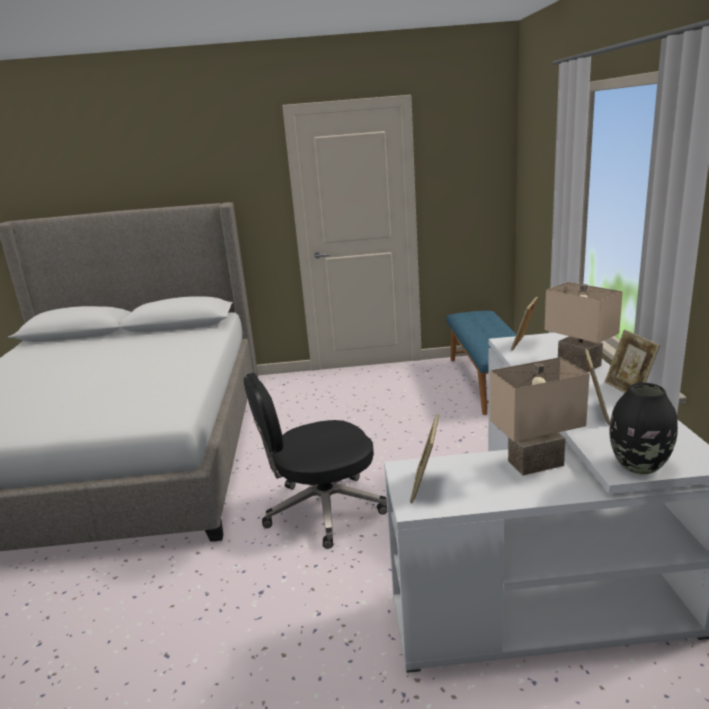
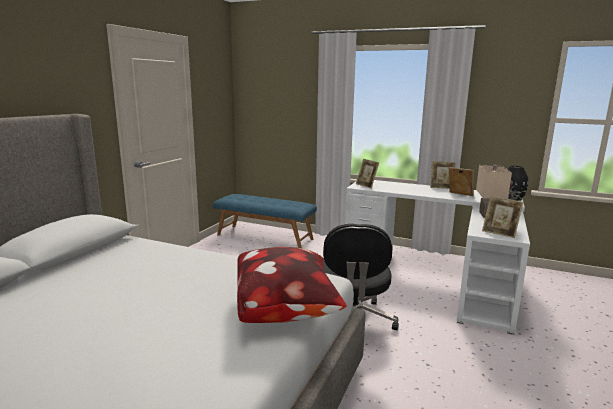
camera: 65 degrees left, 5 degrees down
(93, 420) = (286, 310): none -> pillow
(577, 365) = (405, 186): beige table lamp -> none

